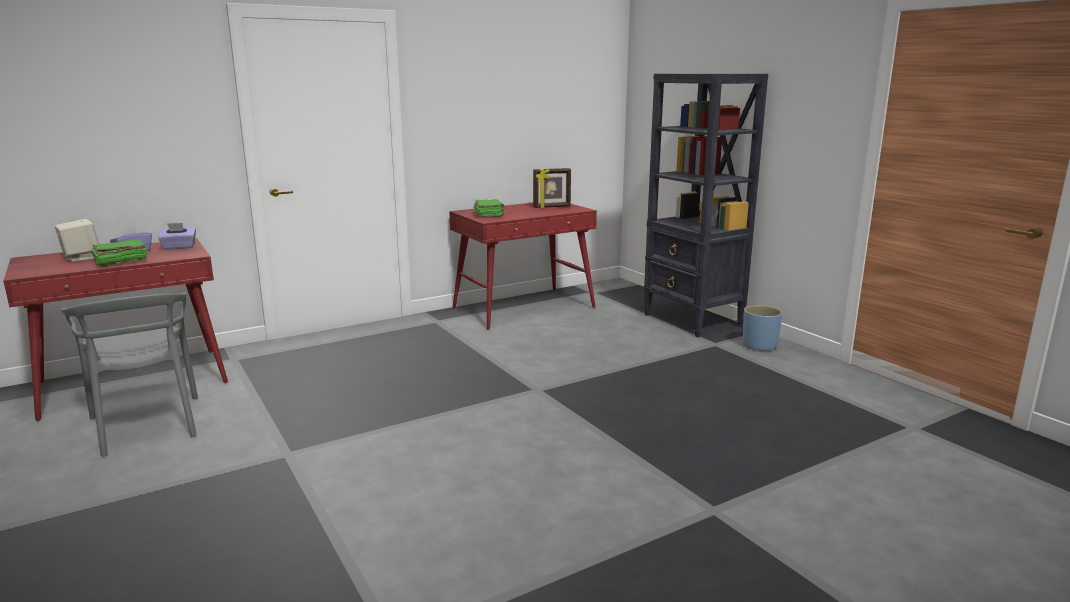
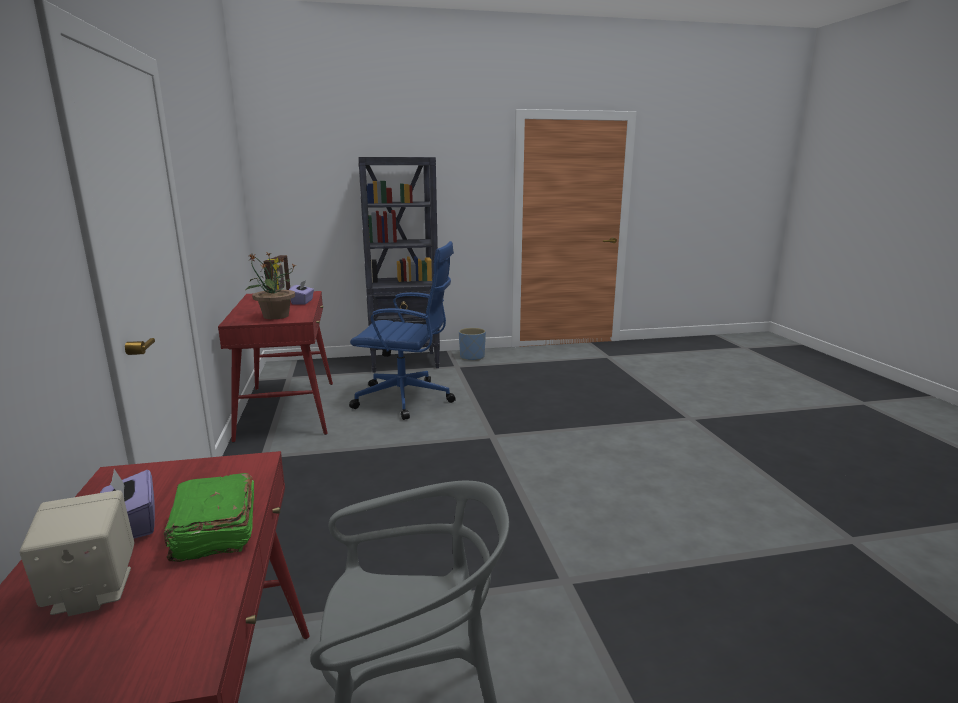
camera: 70 degrees left, 0 degrees up
(179, 247) = (167, 478): purple tissue box -> purple tissue box (302, 302)
(489, 215) = (275, 316): green book -> potted plant
(591, 340) = (406, 399): none -> blue office chair

